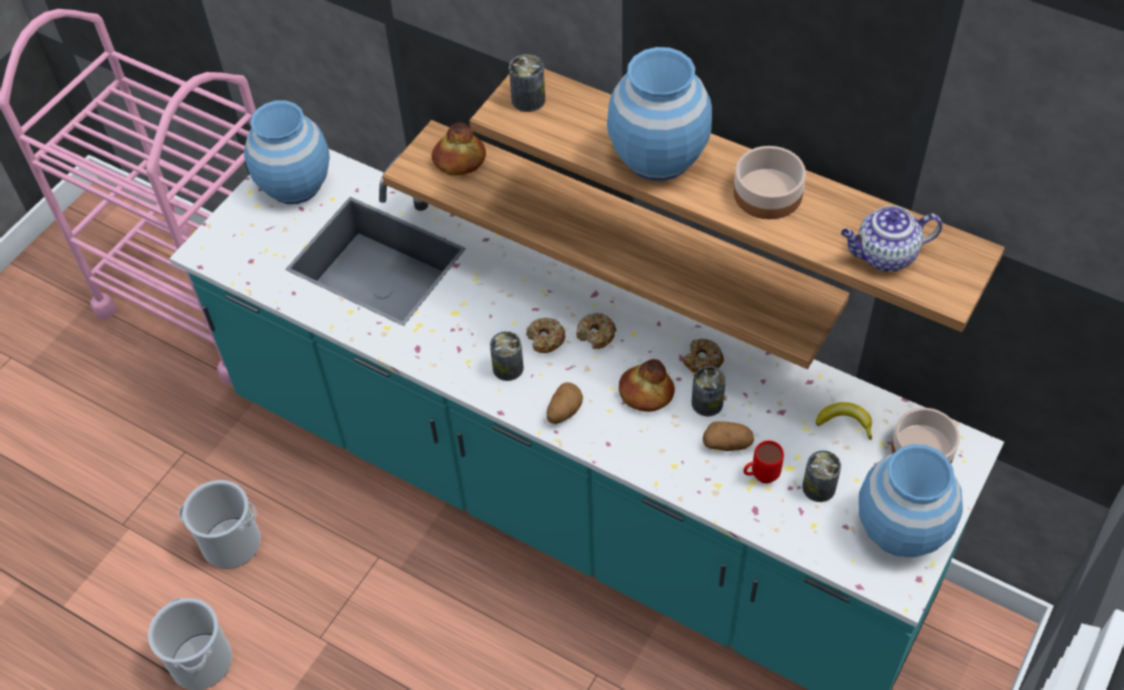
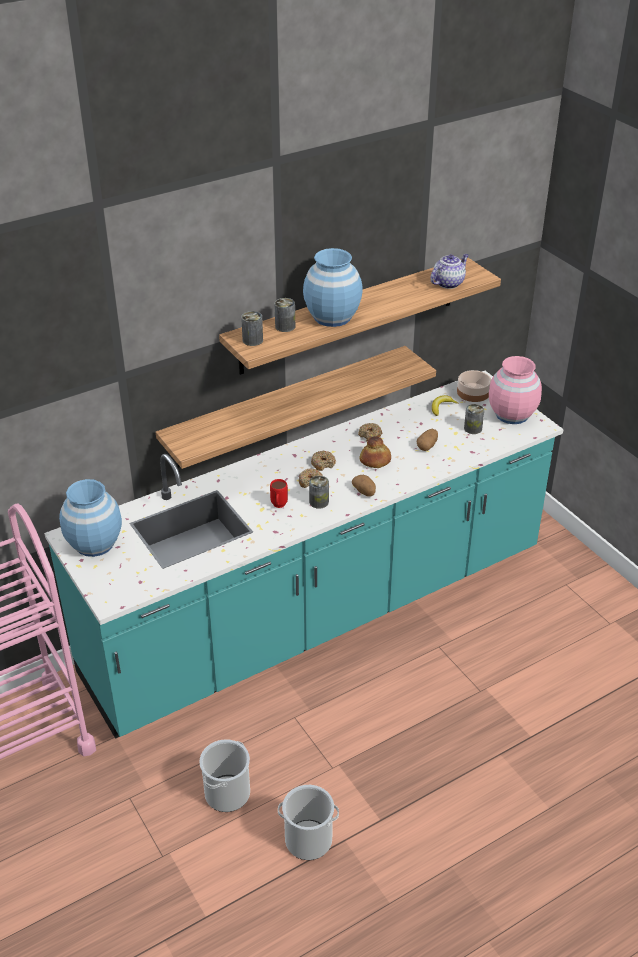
camera: 65 degrees left, 15 degrees down
(459, 160) = (199, 430): bread -> none
(707, 403) = (397, 443): can -> can (285, 326)
(760, 477) = (454, 443): red mug -> red mug (278, 506)
(768, 193) = (384, 297): bowl -> none
(884, 256) = (448, 283): teapot -> teapot turned 150 degrees counterclockwise
(901, 529) = (512, 414): blue vase -> pink vase

